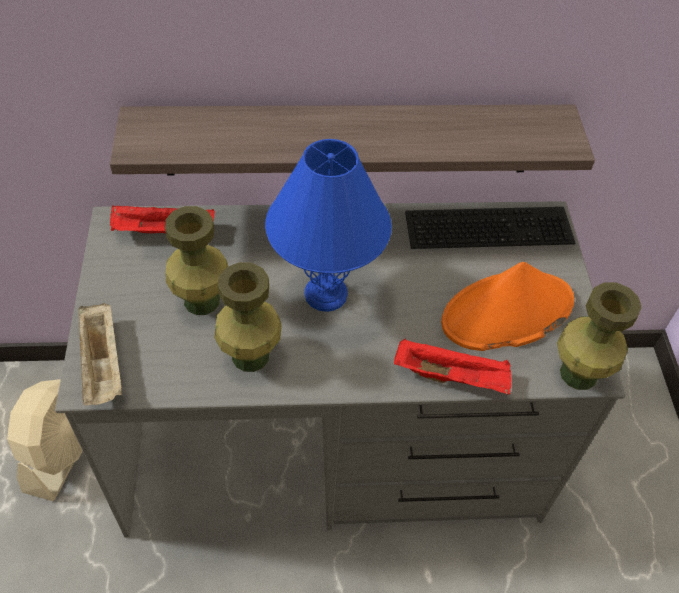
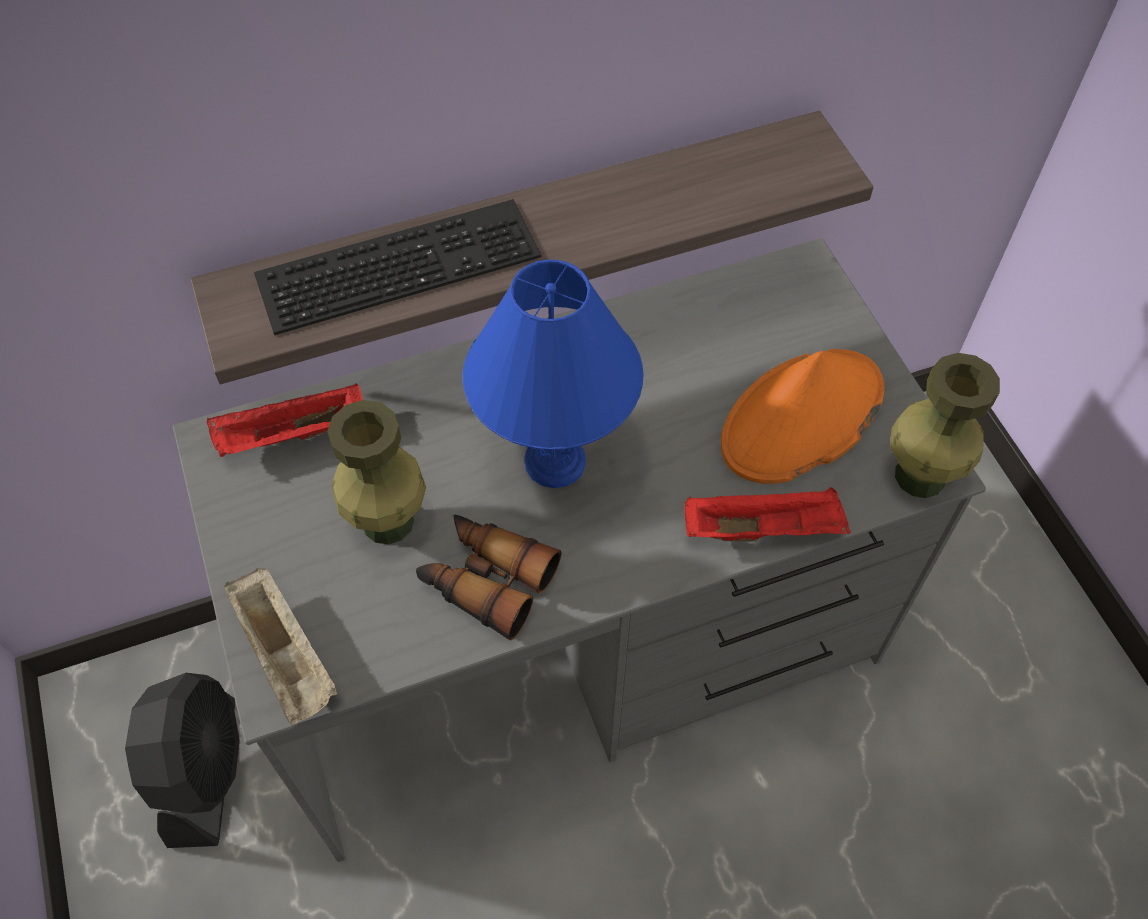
camera: 15 degrees left, 5 degrees up
(63, 451) = (203, 771): beige fan -> black fan
(250, 355) = (486, 580): green vase -> binoculars
(490, 225) = (736, 300): keyboard -> keyboard (400, 261)

